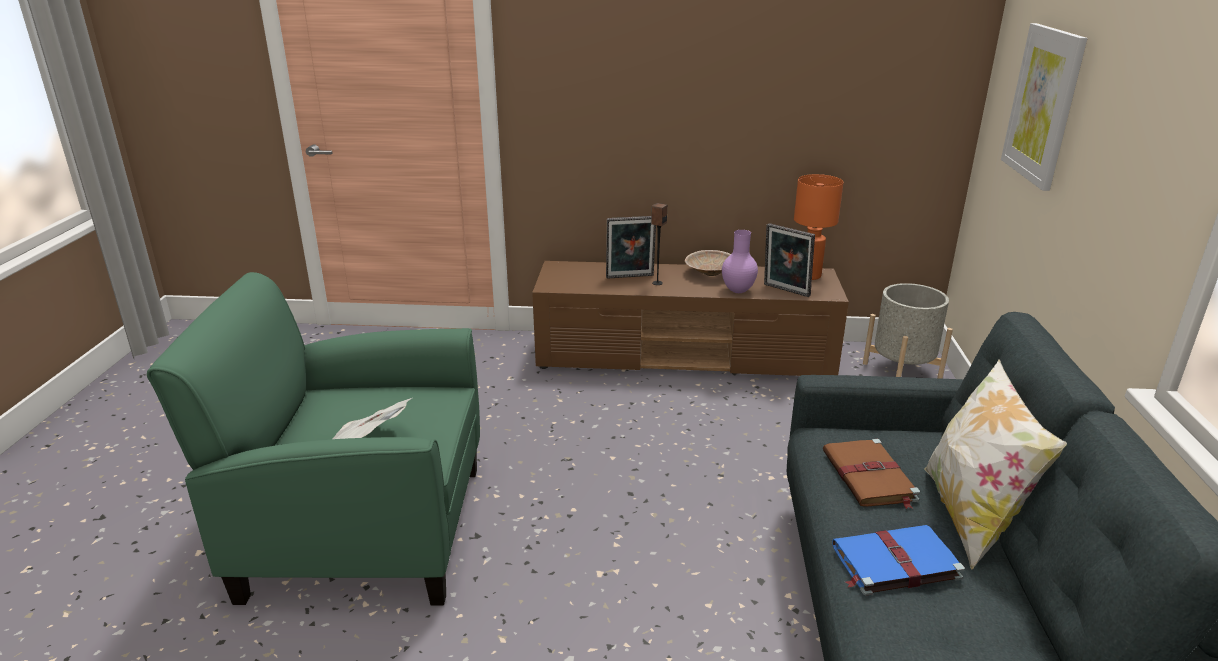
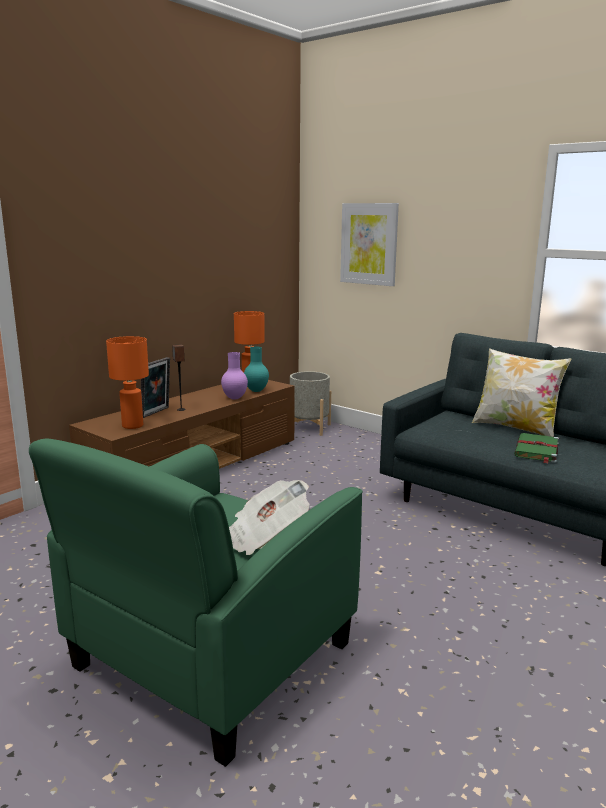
camera: 55 degrees left, 10 degrees down
(579, 284) = (132, 426): none -> orange table lamp
(709, 273) = (198, 396): beige bowl -> none
(785, 291) = (256, 390): picture frame -> turquoise vase
(869, 477) = (466, 433): brown book -> none
(893, 562) = (536, 450): blue book -> green book

